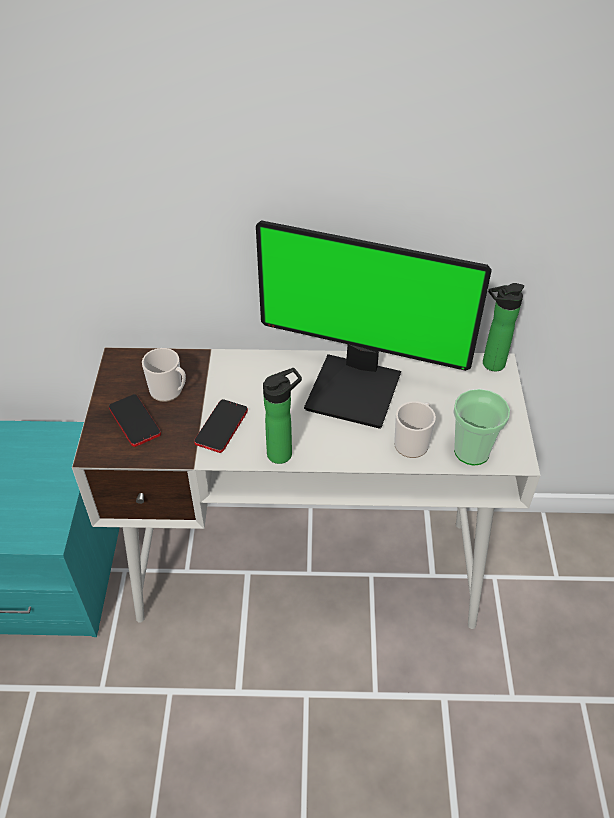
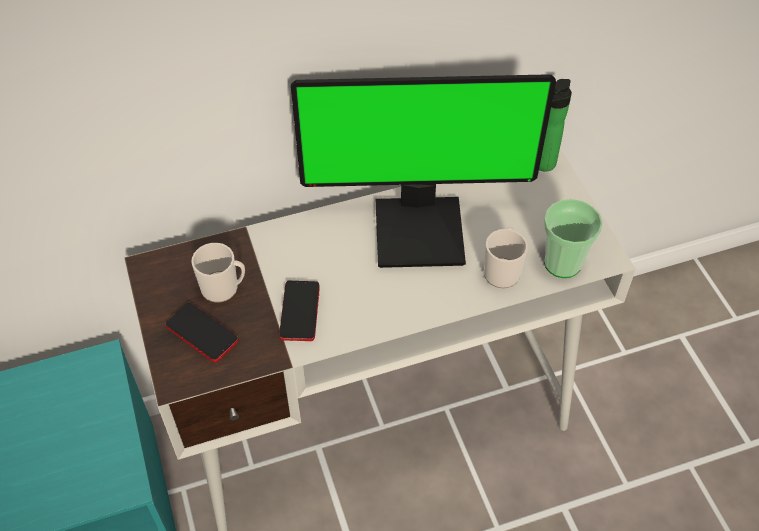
camera: 20 degrees left, 5 degrees up
(283, 452) = (377, 321): bottle -> none

